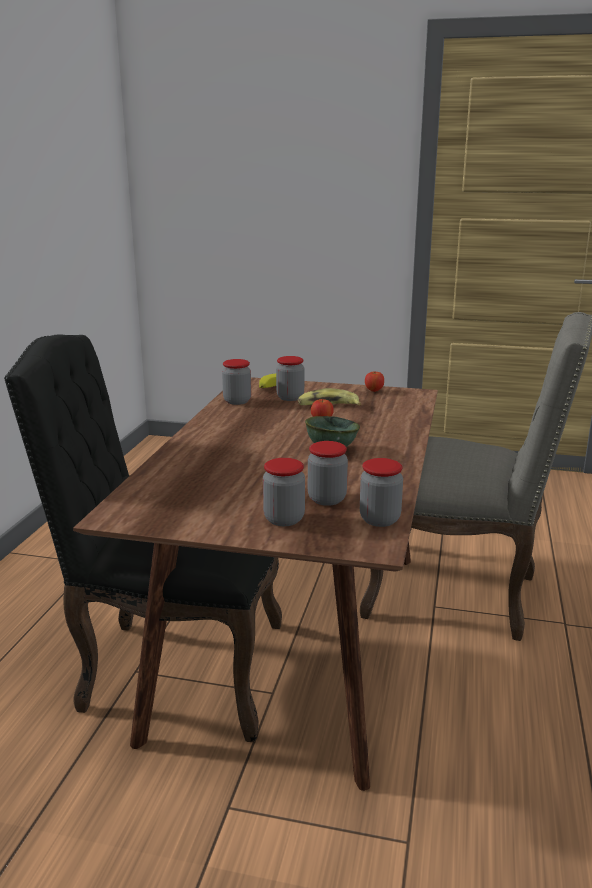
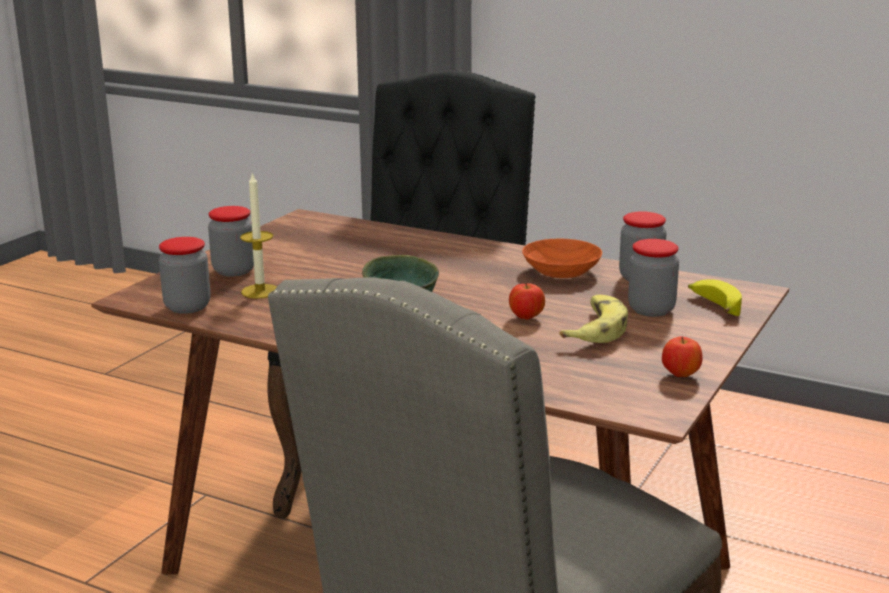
camera: 105 degrees right, 0 degrees up
(232, 419) = (559, 271): none -> orange bowl
(327, 499) = (260, 291): jar -> candle

